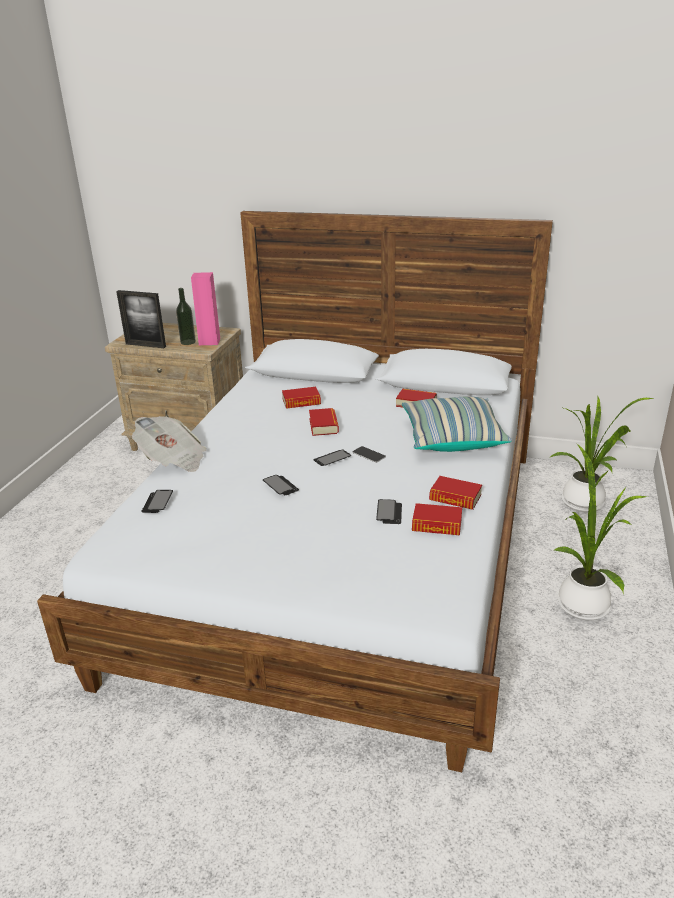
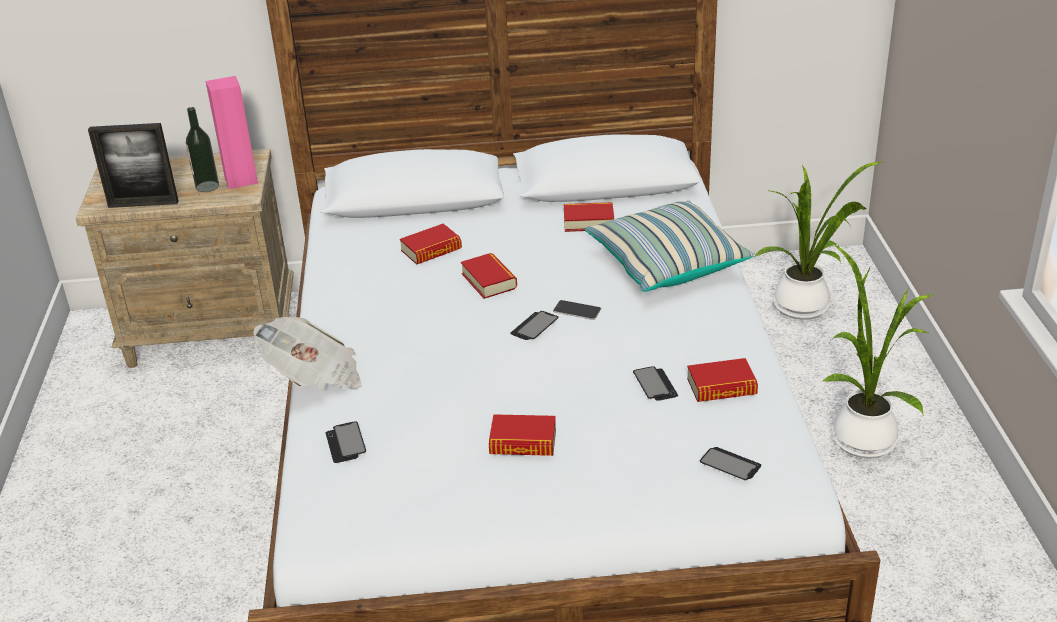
camera: 20 degrees left, 5 degrees up
(280, 486) = (495, 381): phone -> phone (730, 465)
(455, 498) = (721, 346): book -> book (523, 442)

